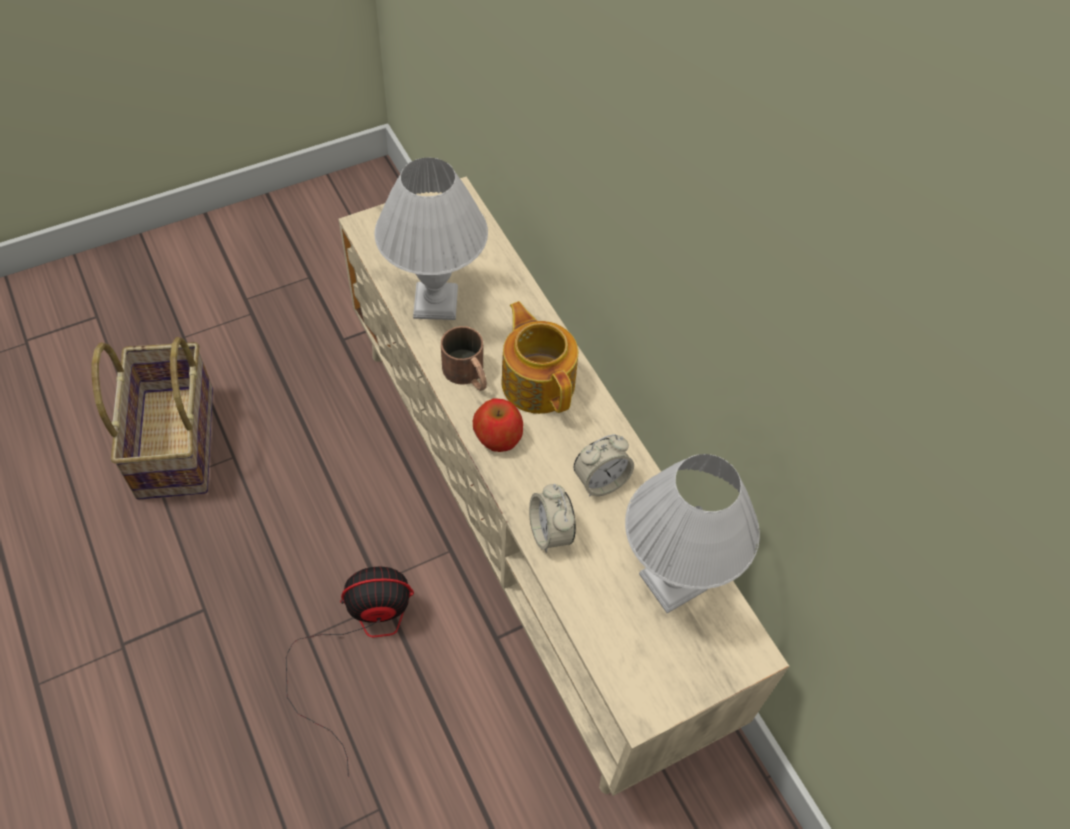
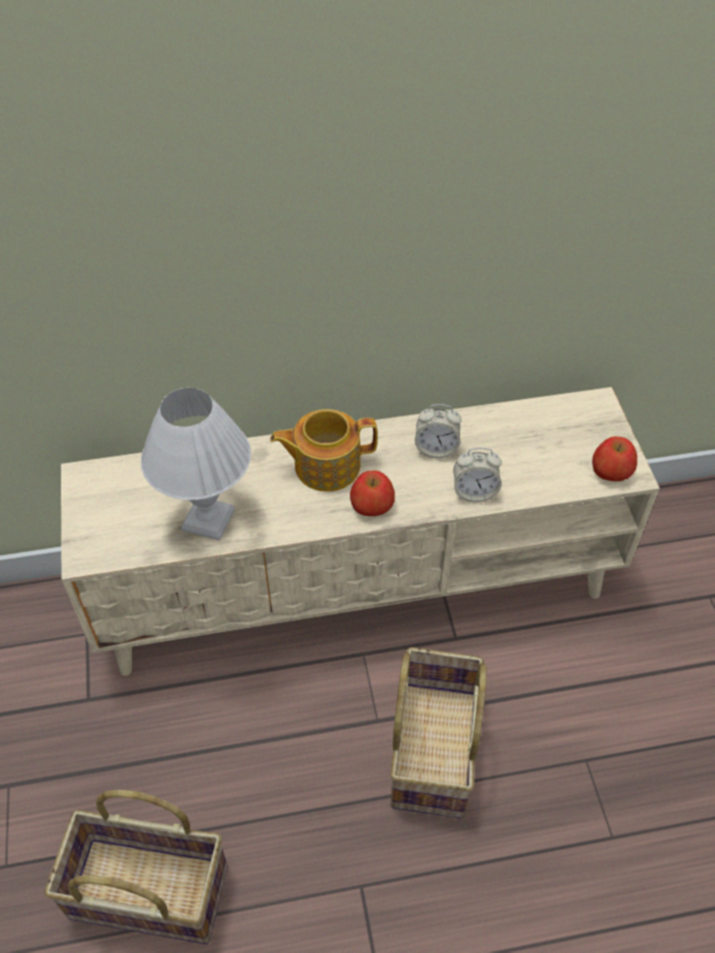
camera: 70 degrees left, 5 degrees down
(358, 641) = (431, 748): fan -> basket
(468, 375) = (300, 512): brown mug -> none
(601, 481) = (436, 449): alarm clock -> alarm clock turned 105 degrees clockwise
(638, 682) = (611, 471): none -> apple
(673, 580) = (533, 429): white table lamp -> none

